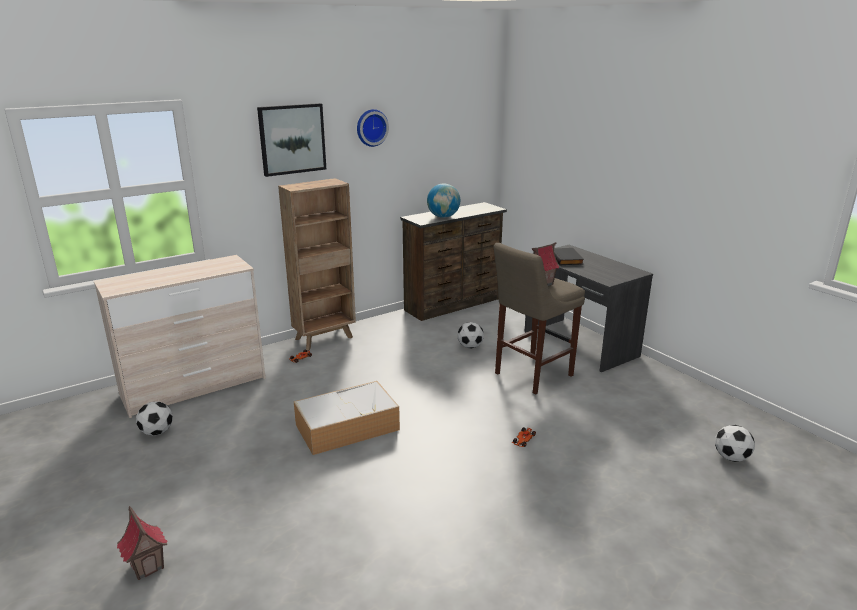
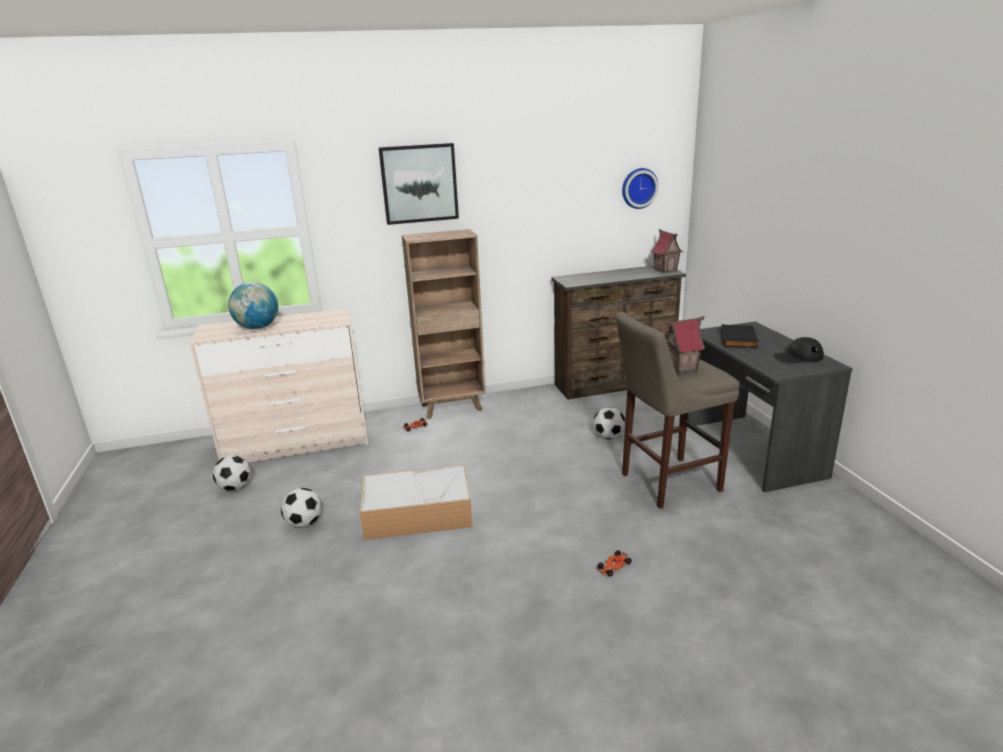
camera: 20 degrees right, 0 degrees up
(148, 566) = (137, 634): toy house -> toy house (665, 270)
(371, 127) = (516, 171): wall clock -> wall clock (638, 188)
(443, 217) = (600, 279): globe -> globe (258, 328)
(614, 268) = (798, 357): none -> black cap
(731, 457) = (909, 652): football -> football (304, 523)

